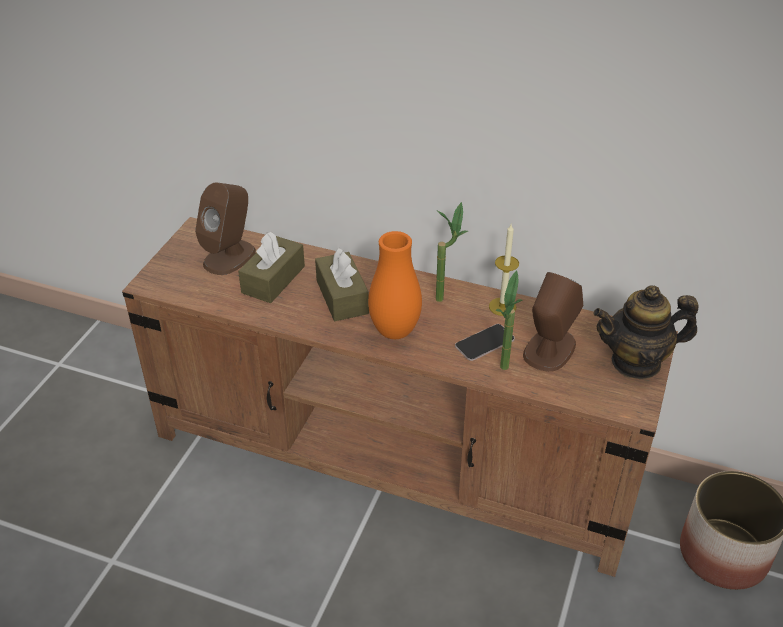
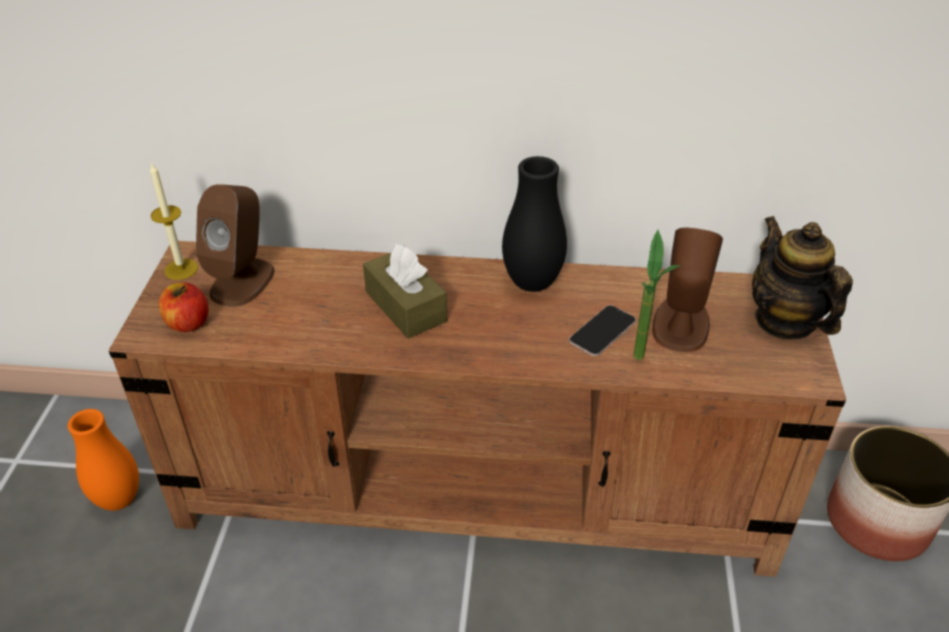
camera: 15 degrees left, 0 degrees up
(181, 281) = (188, 323): none -> apple
(273, 279) = (309, 300): brown tissue box -> none
(395, 331) = (488, 337): orange vase -> orange vase (119, 499)
(446, 296) = (532, 283): potted plant -> black vase
(502, 306) = (604, 284): candle -> candle (181, 269)
(636, 362) = (785, 321): teapot -> teapot turned 90 degrees clockwise

